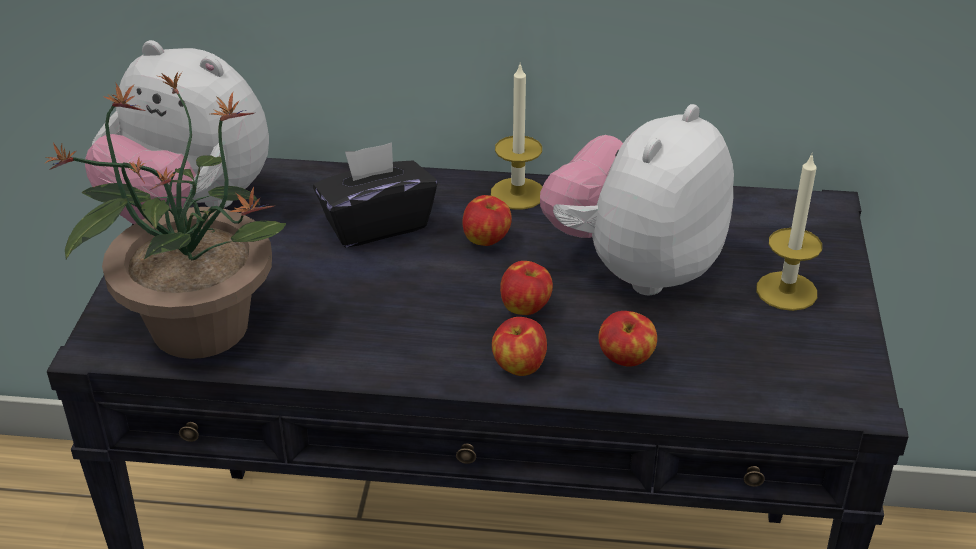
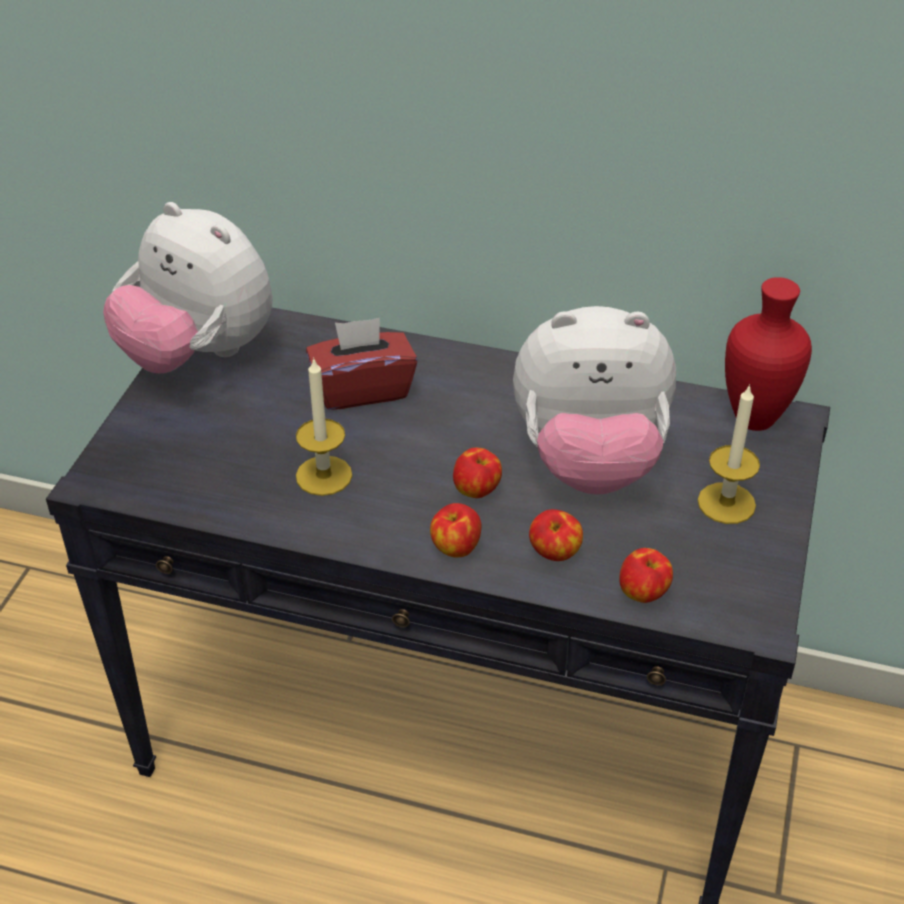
camera: 10 degrees right, 5 degrees up
(197, 325) = (181, 471): potted plant -> none
(376, 224) = (362, 389): black tissue box -> red tissue box
(487, 240) = (459, 417): apple -> apple (643, 593)
(517, 193) = (500, 372): candle -> candle (324, 475)
(635, 267) = (589, 461): plush toy -> plush toy turned 135 degrees counterclockwise
(788, 212) = (754, 421): none -> red vase

